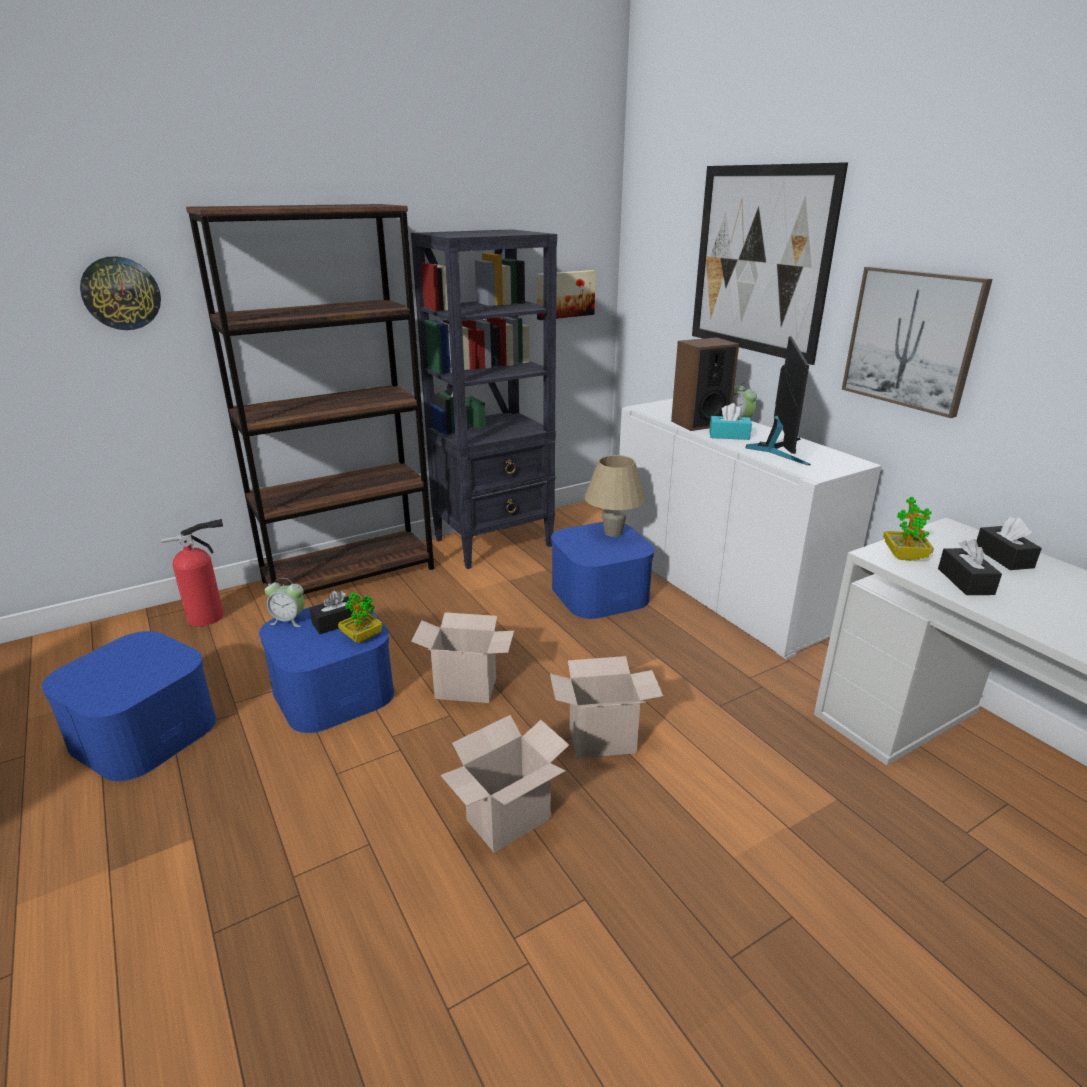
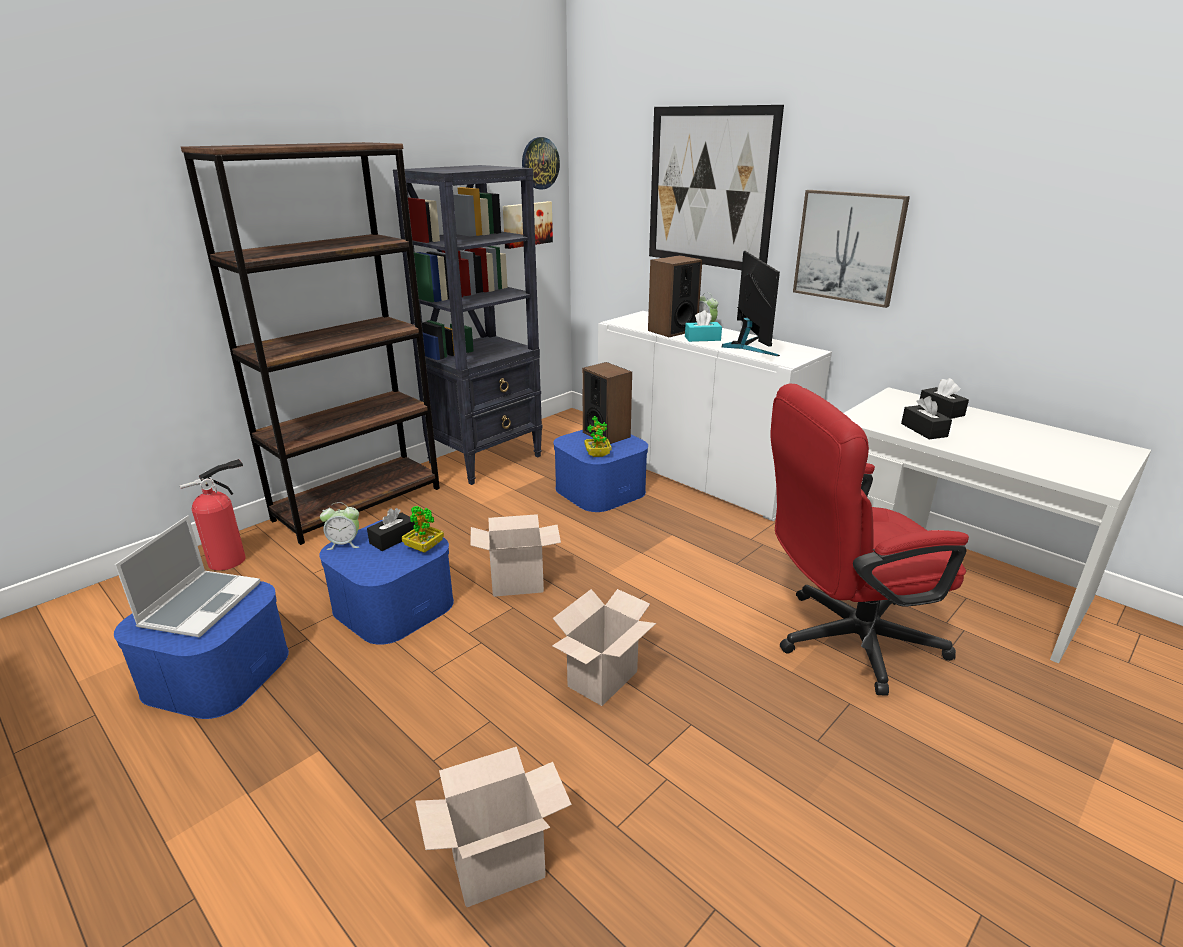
camera: 15 degrees left, 0 degrees up
(121, 293) = (117, 236): wall clock -> wall clock (540, 163)
(130, 664) = (201, 604): none -> laptop
(604, 739) = (654, 604): cardboard box -> cardboard box (500, 863)
(613, 533) = (606, 434): beige table lamp -> speaker
(816, 830) = (843, 640): none -> red office chair
(904, 556) = (873, 417): potted plant -> potted plant (597, 454)

